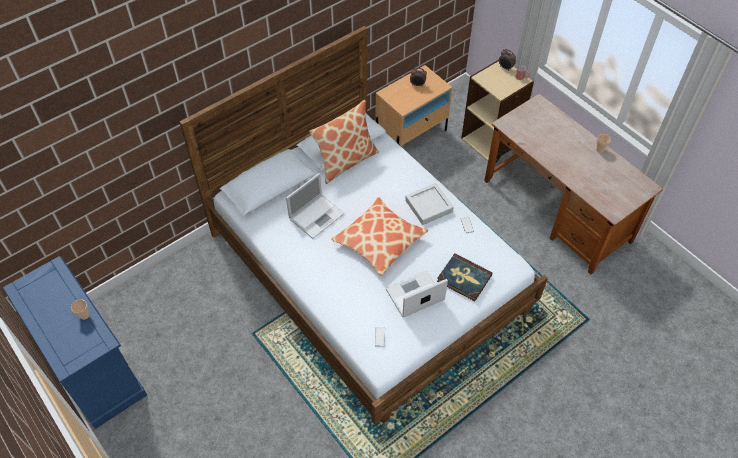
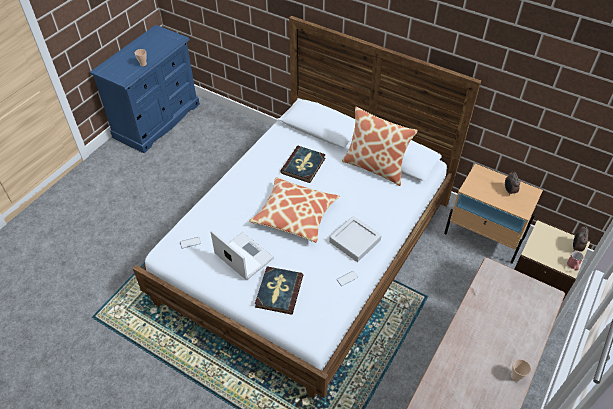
camera: 70 degrees right, 5 degrees down
(317, 215) = (303, 166): laptop -> book

